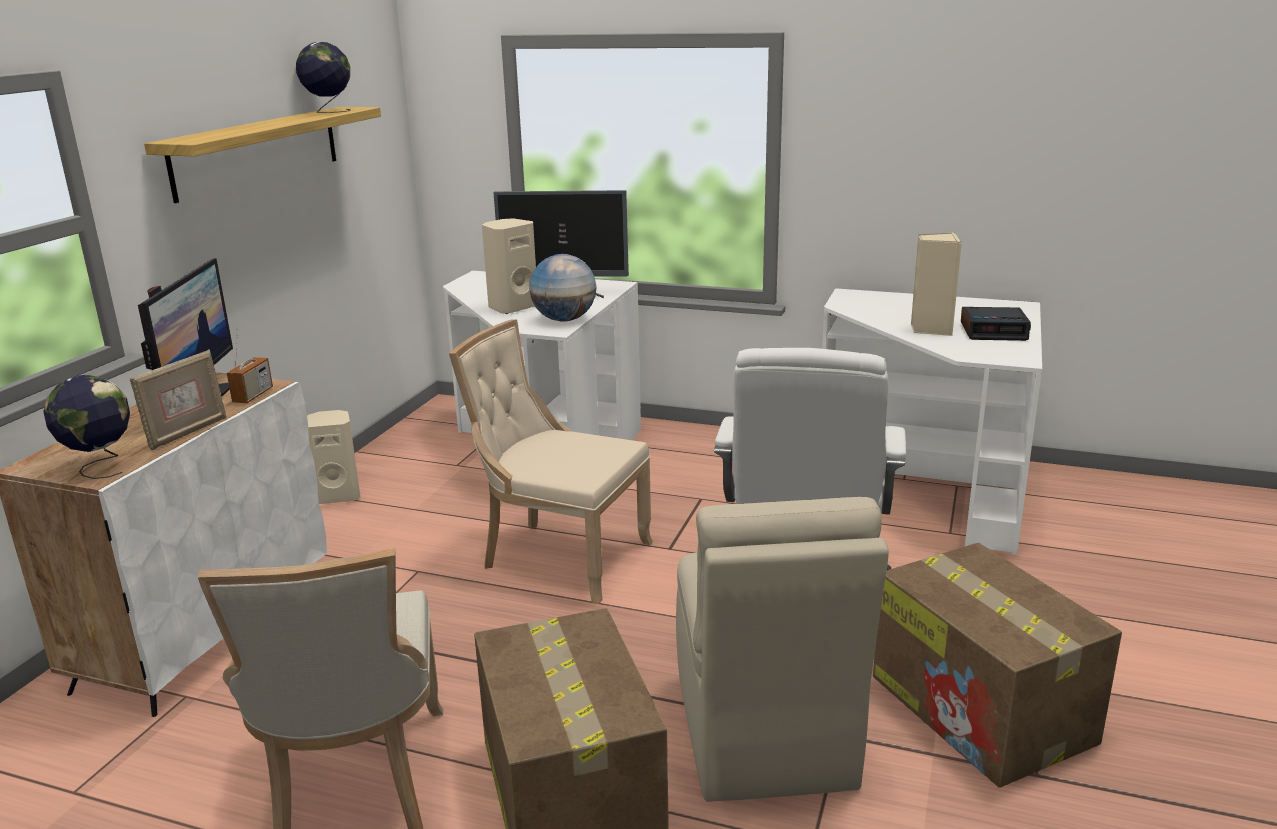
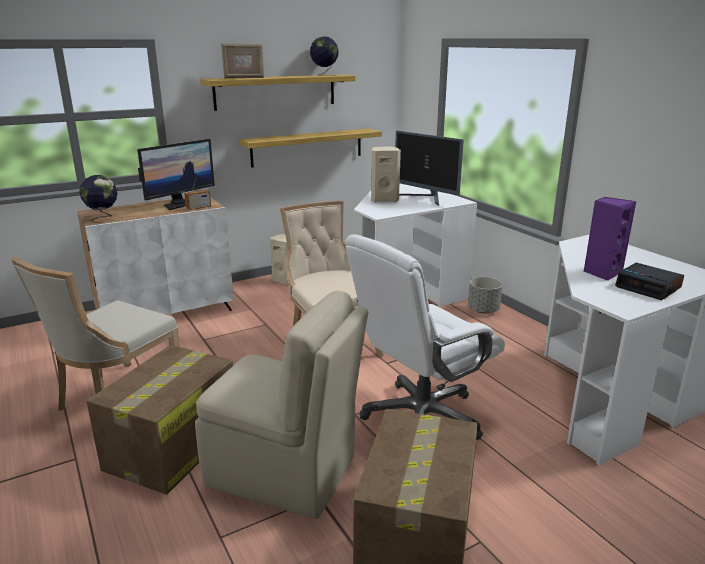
camera: 40 degrees right, 0 degrees up
(187, 433) = (149, 215): picture frame -> picture frame (244, 78)
(312, 246) = (307, 147): none -> shelf
(564, 319) = (395, 211): globe -> none
(679, 438) = (483, 310): none -> grey planter
(763, 734) = (285, 473): beige chair -> beige chair turned 105 degrees counterclockwise
(931, 329) = (602, 273): beige speaker -> purple speaker

